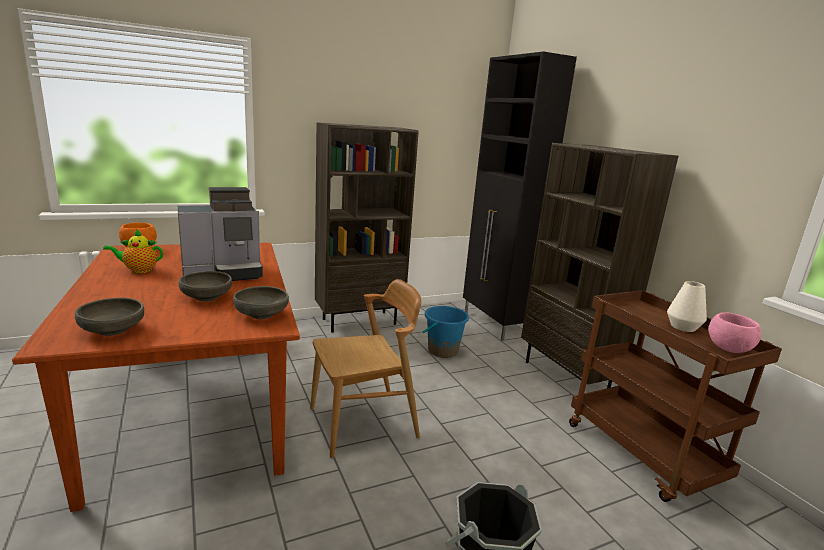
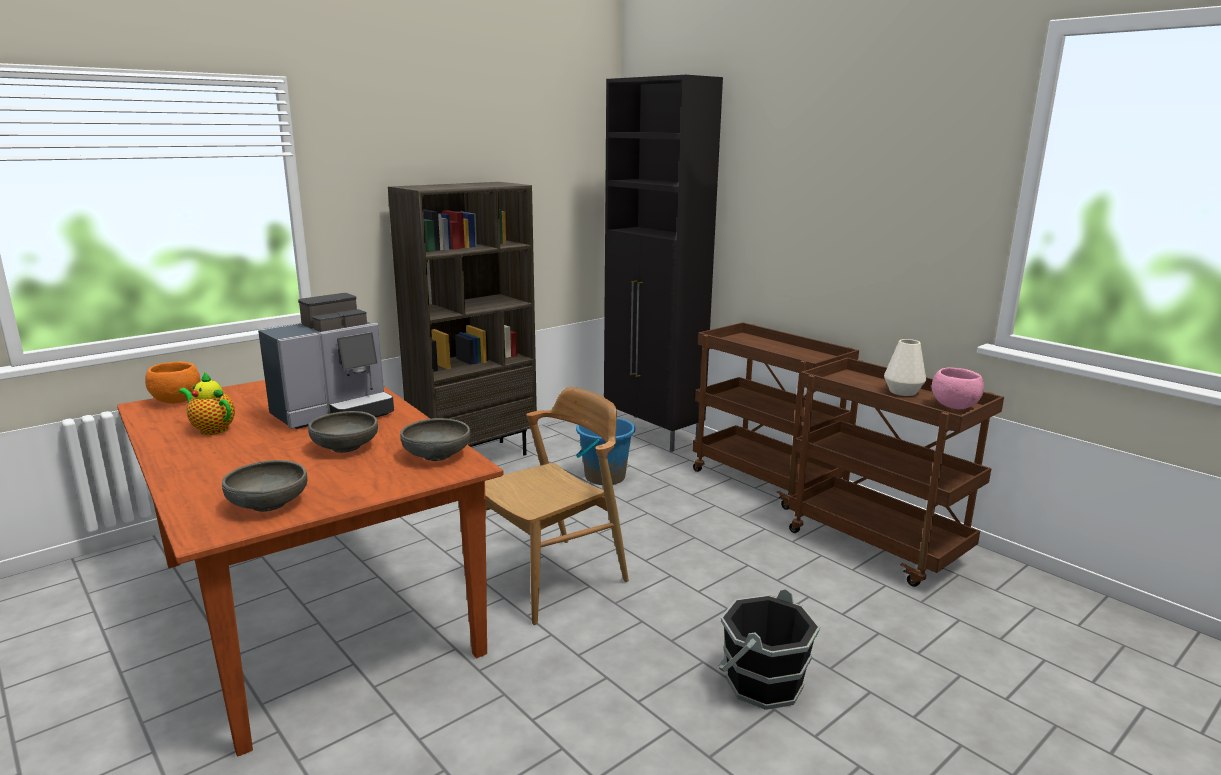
camera: 15 degrees left, 0 degrees up
(138, 270) = (211, 429): teapot -> teapot turned 60 degrees clockwise
(566, 378) = (766, 481): brown bookcase -> brown cart

